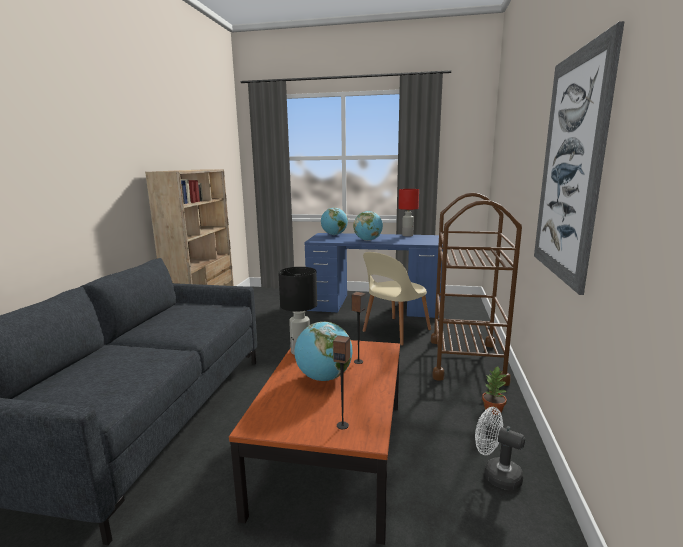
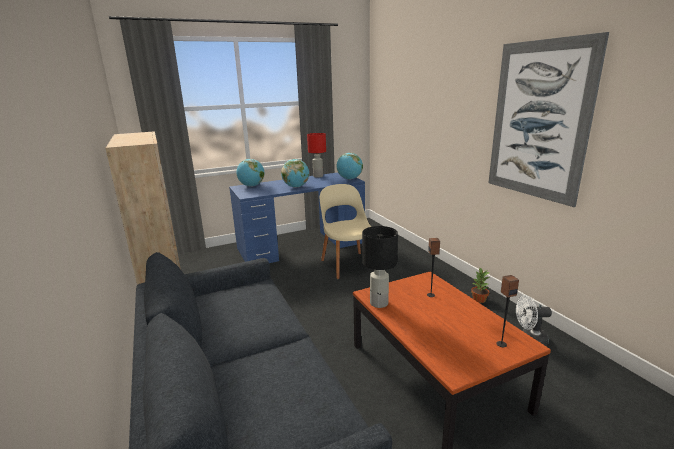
camera: 35 degrees left, 5 degrees up
(324, 377) = (431, 316): globe -> globe (349, 179)
(394, 331) = (348, 264): beige chair -> beige chair turned 150 degrees clockwise
(466, 360) = (423, 271): brown cart -> none

